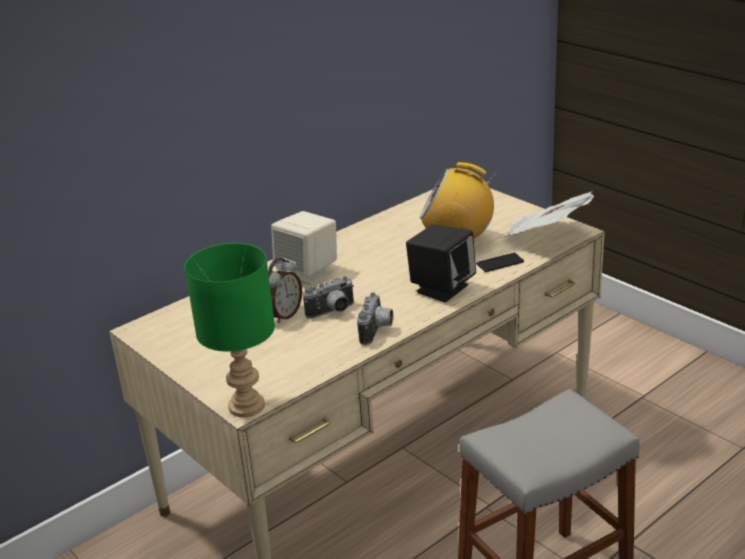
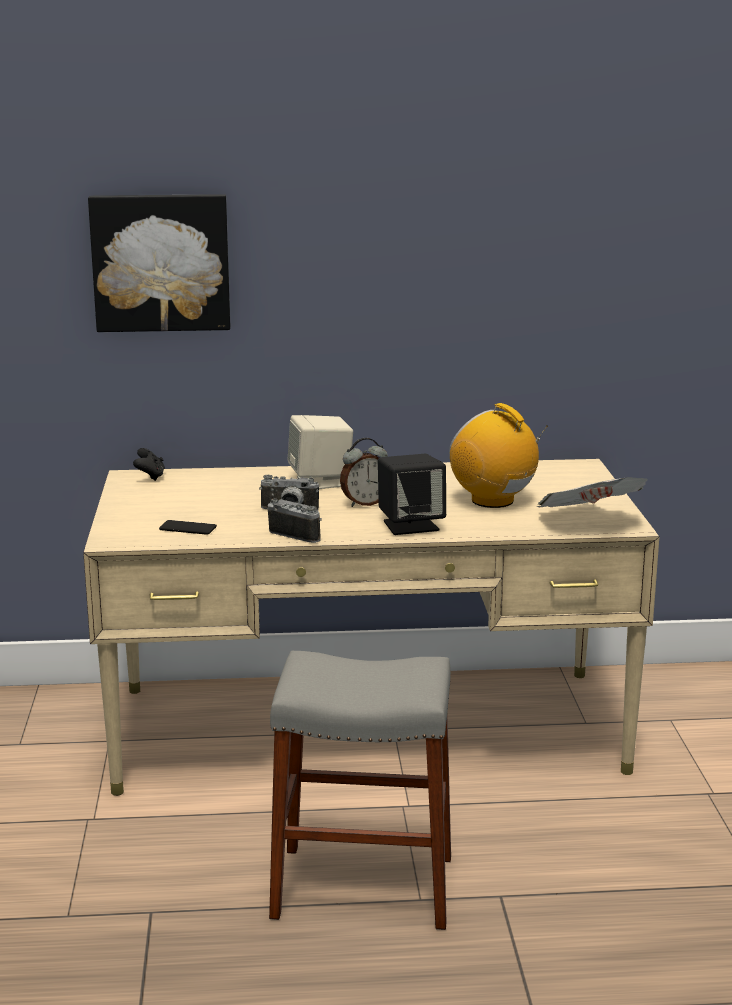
camera: 35 degrees right, 10 degrees down
(121, 116) = (161, 262): none -> picture
(160, 323) = (150, 477): none -> black game controller
(245, 405) = (114, 541): green table lamp -> none
(284, 315) = (248, 501): alarm clock -> alarm clock (365, 503)
(377, 331) = (299, 534): camera -> camera turned 105 degrees counterclockwise
(500, 263) = (501, 526): phone -> phone (188, 528)

